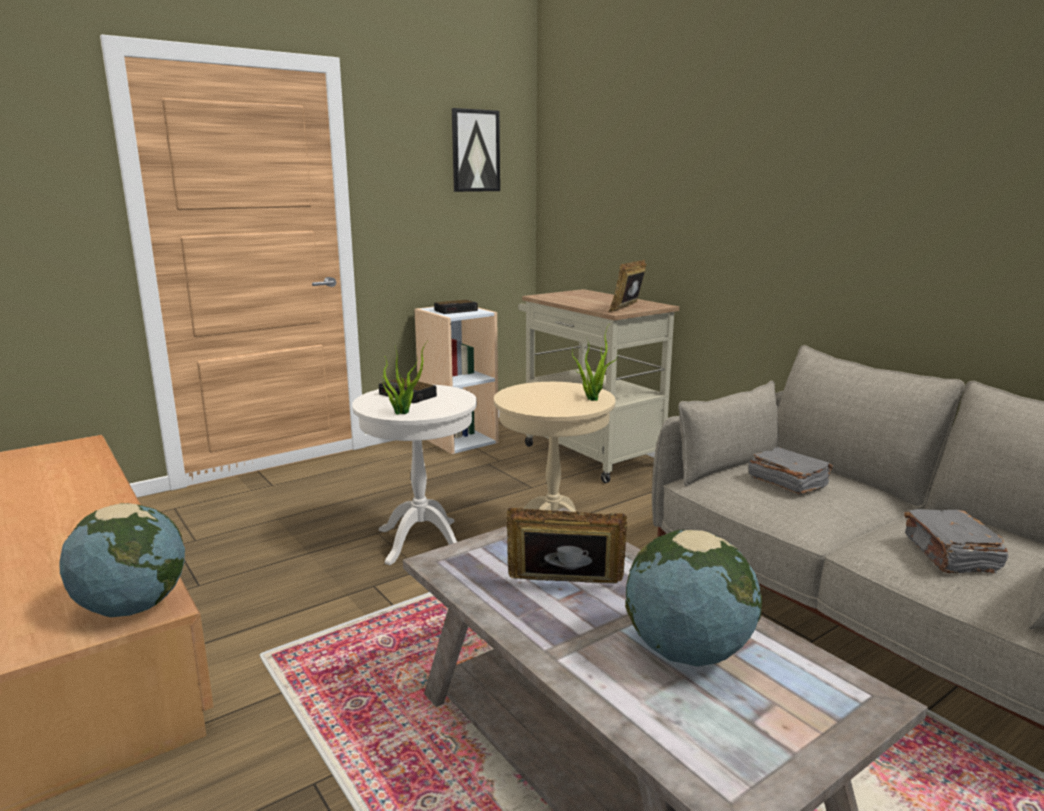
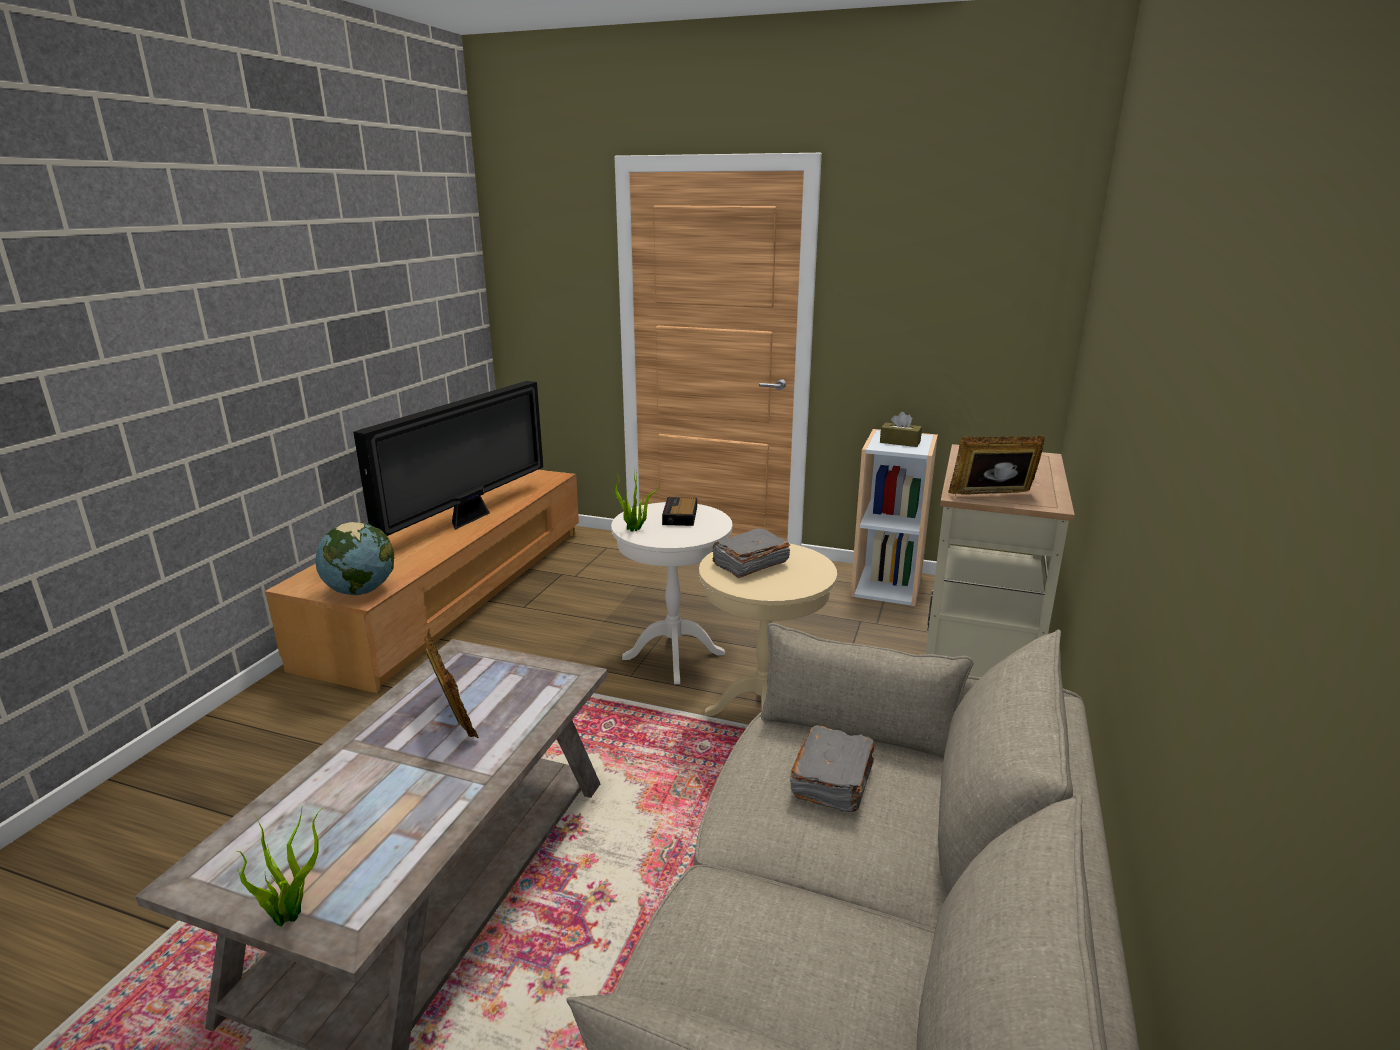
camera: 55 degrees right, 5 degrees up
(80, 505) = (470, 518): none -> television
(456, 310) = (900, 442): alarm clock -> brown tissue box
(475, 151) = (987, 252): picture -> none
(592, 398) = (790, 584): potted plant -> potted plant (292, 914)
(687, 652) = (382, 805): globe -> none
(950, 555) = (741, 961): grey book -> grey book (749, 564)

